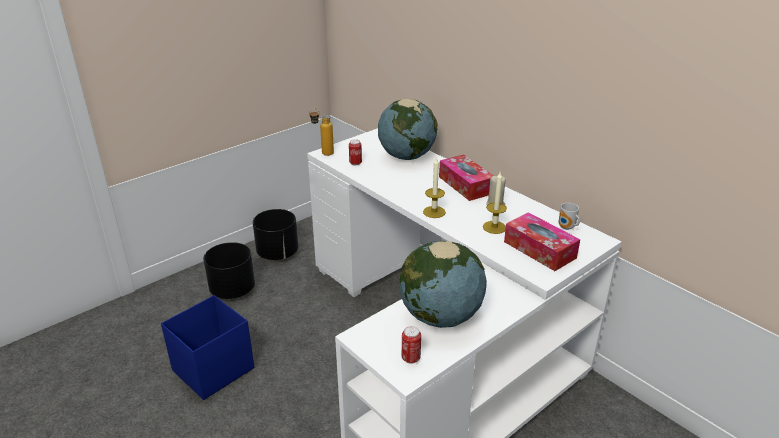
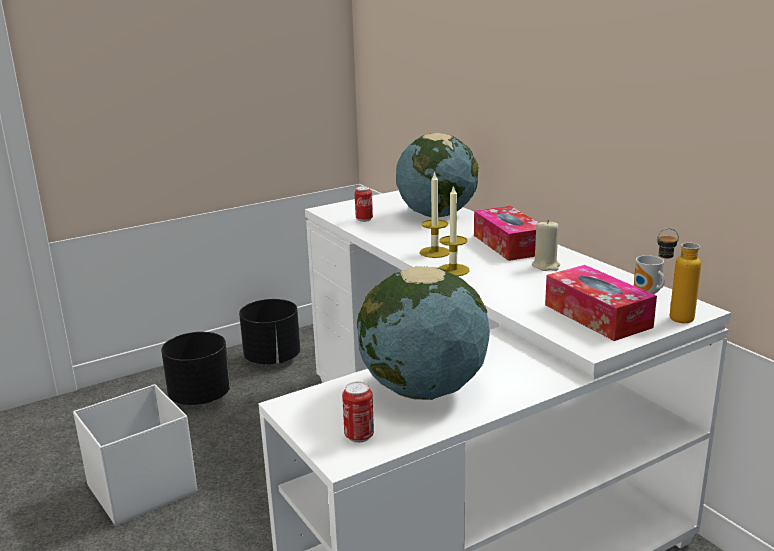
camera: 10 degrees right, 10 degrees down
(212, 370) = (140, 490): blue storage box -> white storage box
(322, 153) = (324, 209): bottle -> bottle (671, 319)
(494, 227) = (536, 289): candle -> candle (435, 252)

